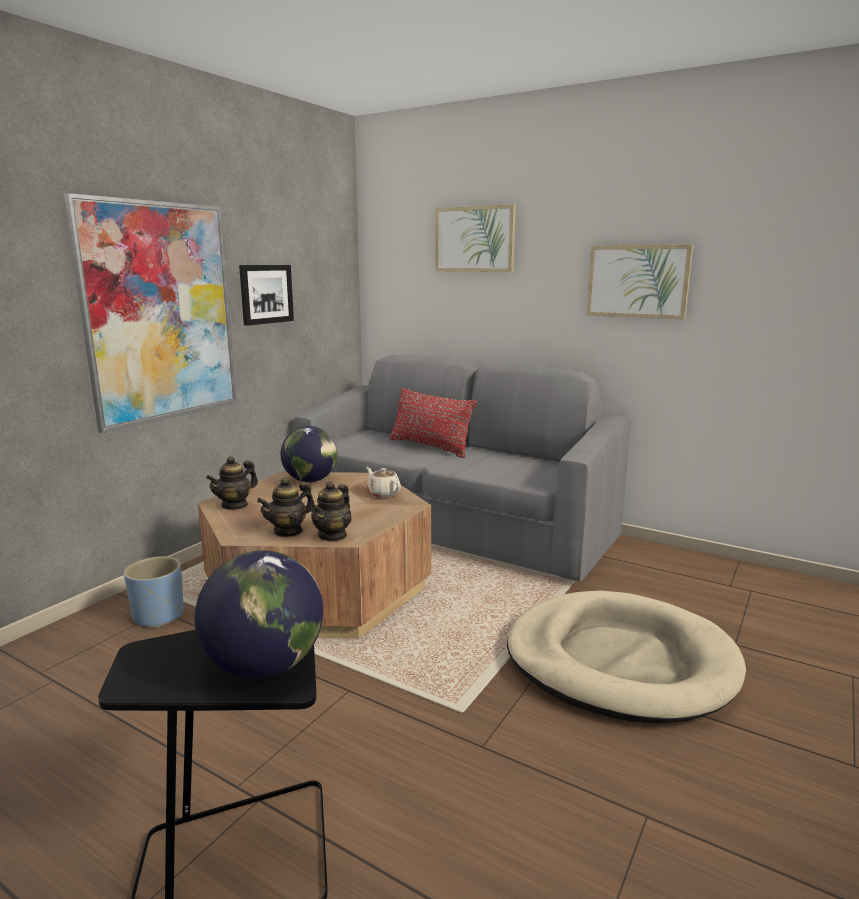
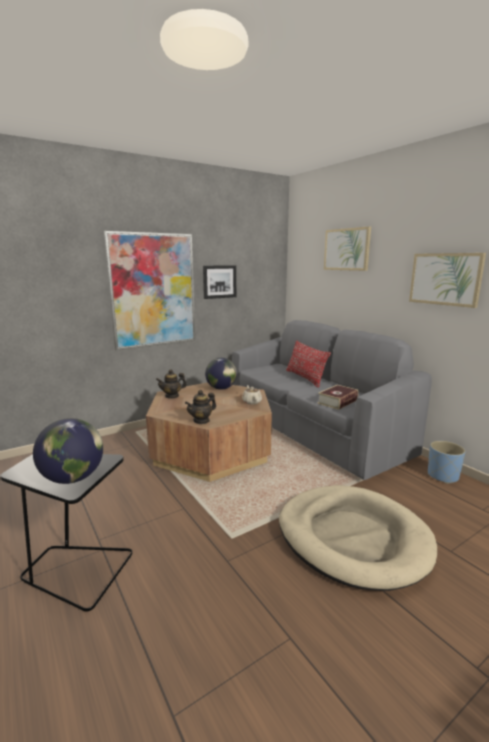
camera: 25 degrees right, 0 degrees up
(159, 616) = (129, 447): blue planter -> blue planter (443, 476)
(288, 531) = (182, 414): teapot -> none
(512, 473) = (337, 402): none -> book

